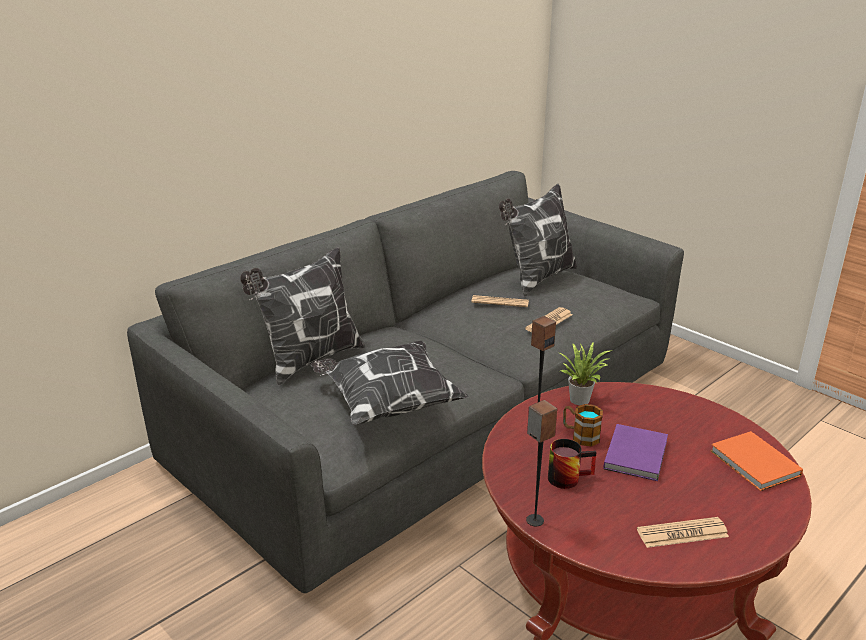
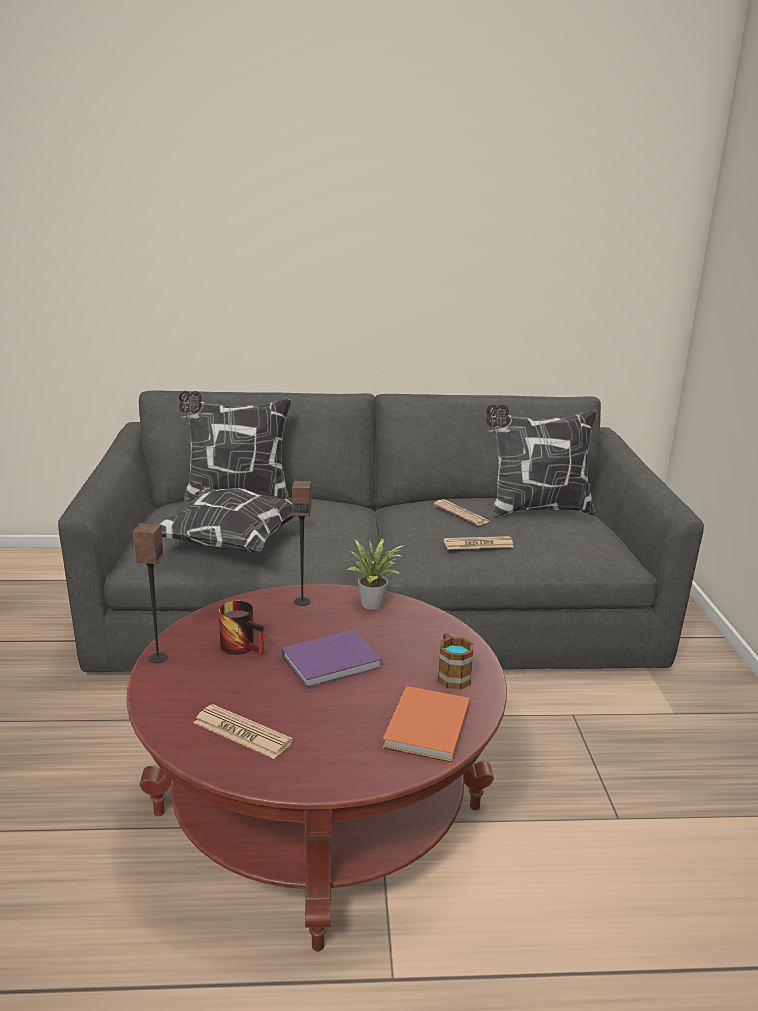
camera: 40 degrees right, 5 degrees down
(580, 435) = (316, 626): mug -> mug (451, 674)

